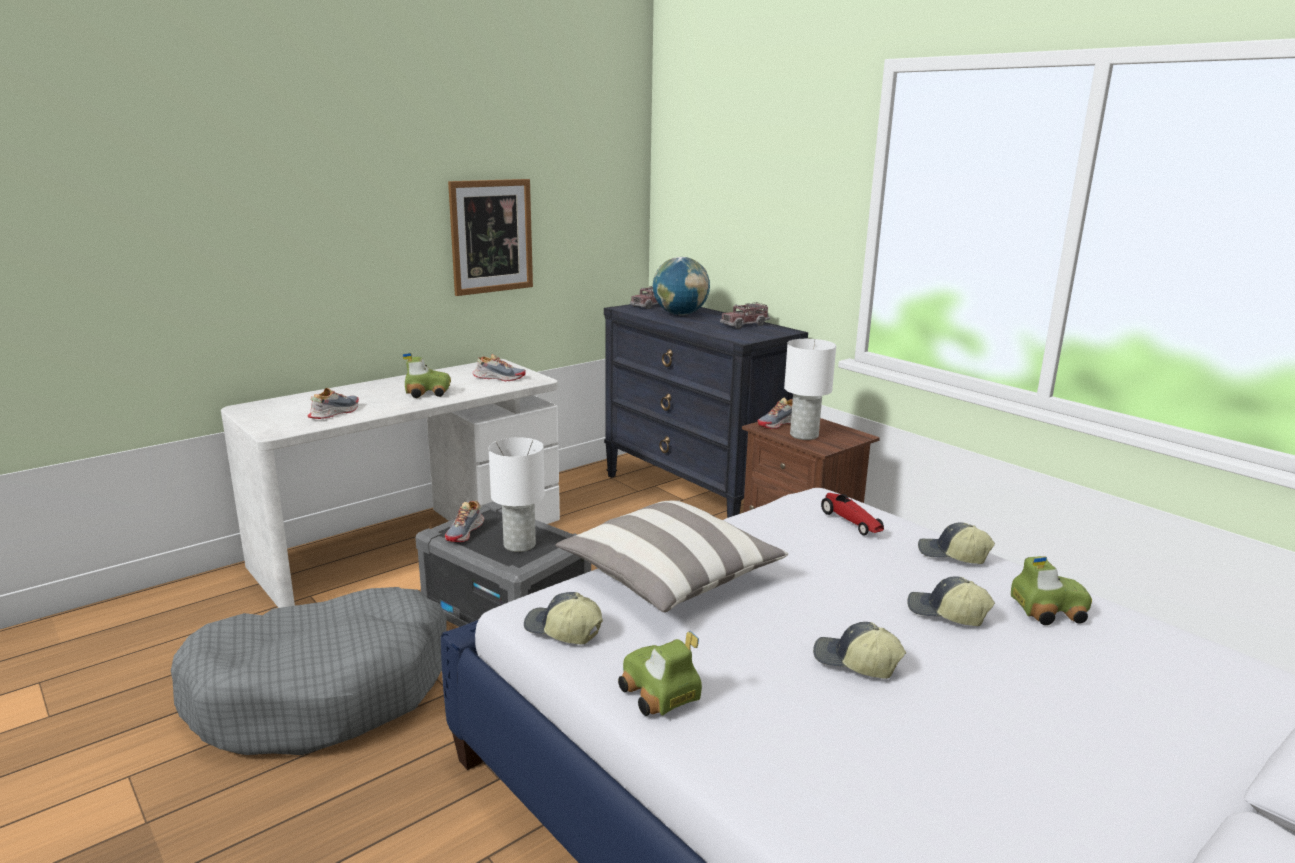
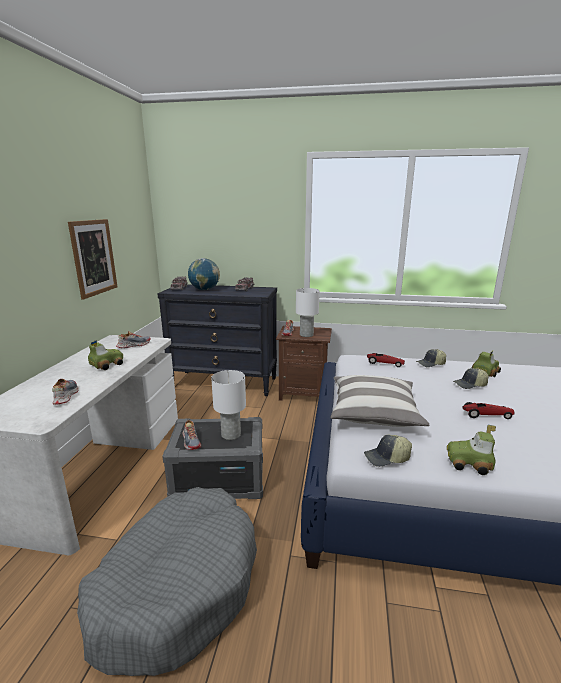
camera: 40 degrees left, 0 degrees up
(855, 663) = (486, 415): cap -> toy car

